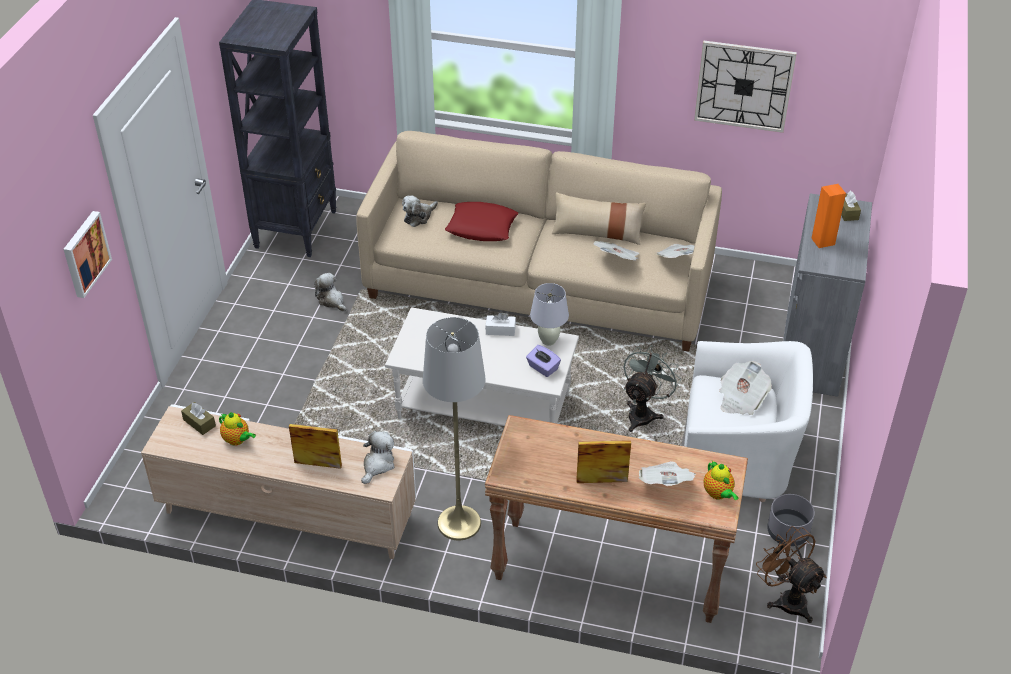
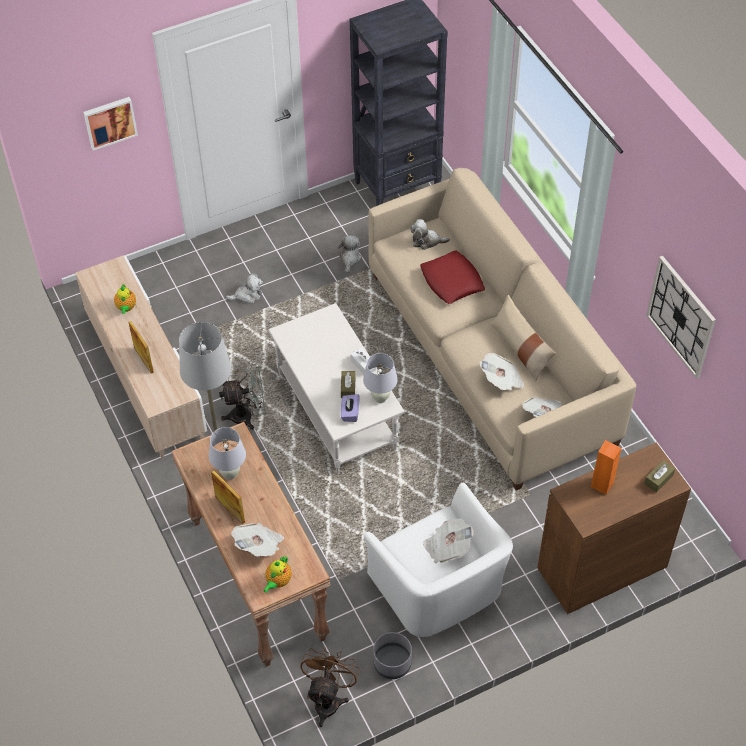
camera: 50 degrees right, 10 degrees up
(199, 423) = (123, 279): brown tissue box -> brown tissue box (348, 387)
(377, 465) = (171, 389): plush toy -> plush toy (247, 295)
(560, 457) = (230, 474): none -> white table lamp
(643, 413) = (423, 504): grey fan -> grey fan (247, 415)
(812, 350) = (602, 567): grey cabinet -> brown cabinet

